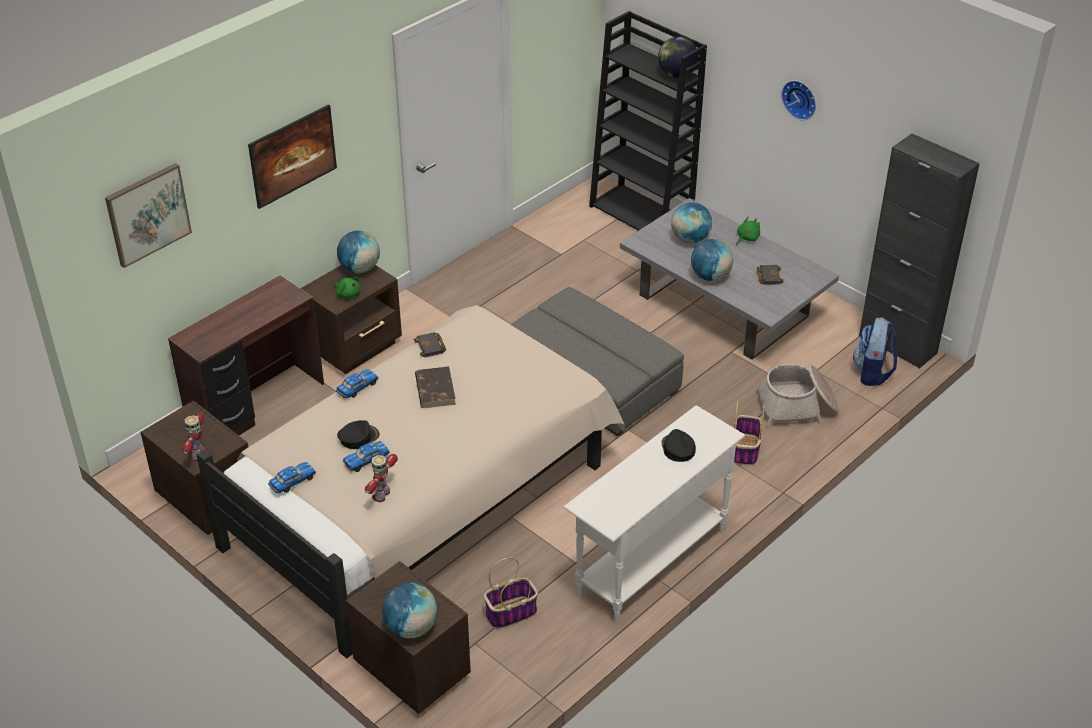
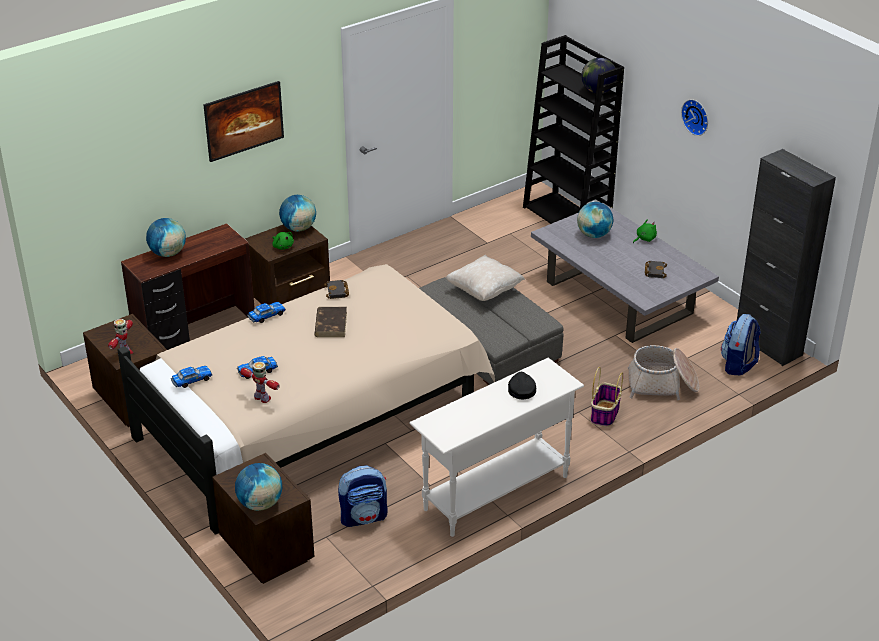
camera: 10 degrees right, 5 degrees down
(147, 214) = (110, 151): picture -> none
(358, 437) = (256, 353): black cap -> none
(382, 495) = (262, 398): toy robot -> toy robot turned 90 degrees clockwise
(511, 612) = (364, 517): basket -> backpack
(586, 321) = (484, 291): none -> beige pillow
(710, 276) = (602, 266): globe -> globe (168, 253)

